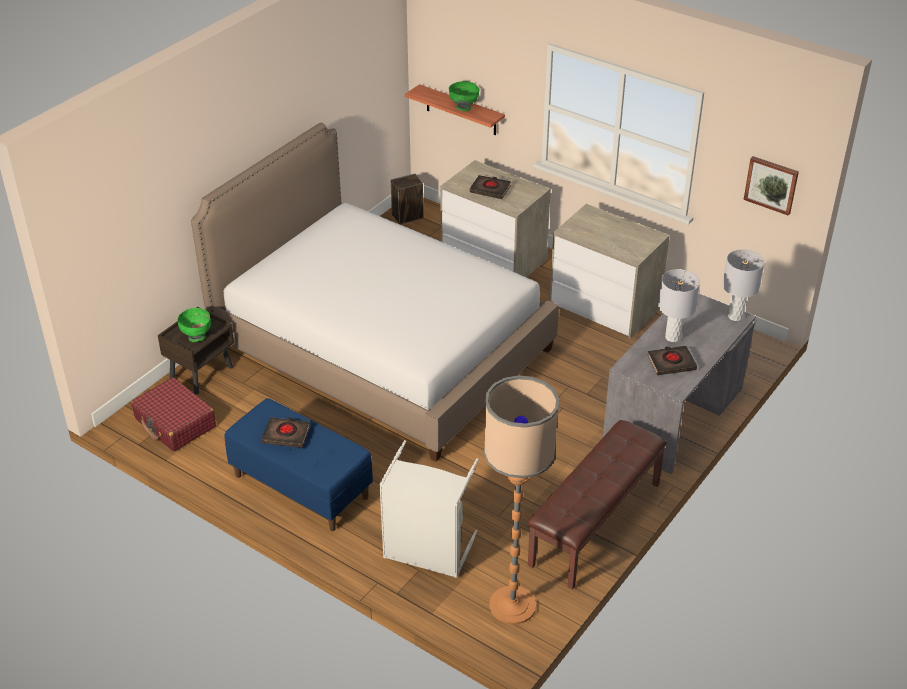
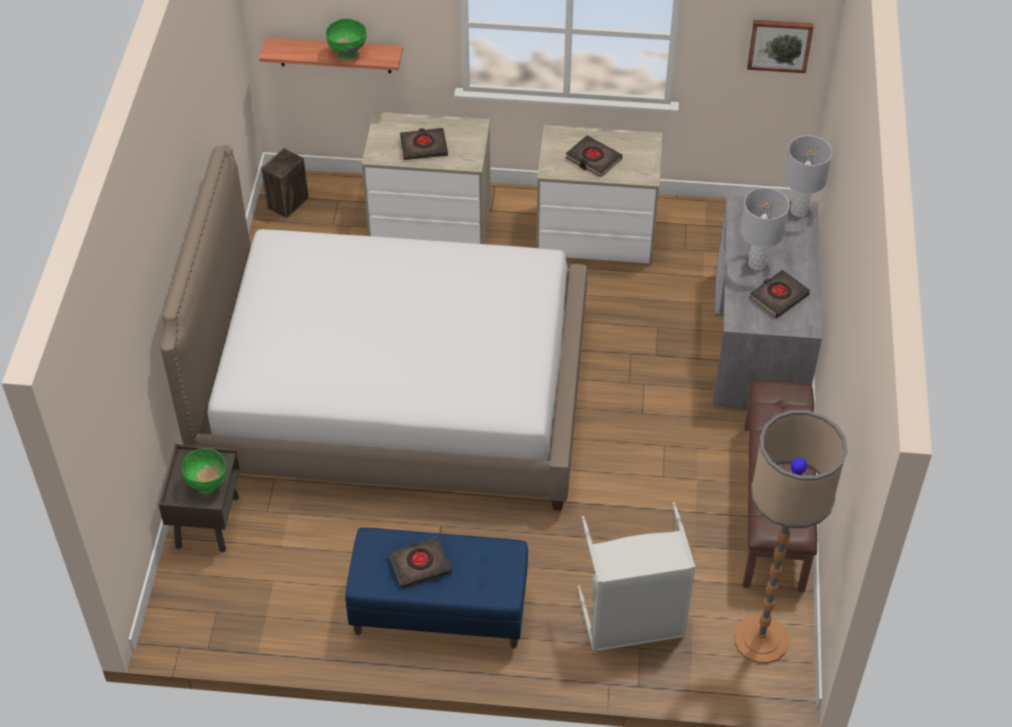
camera: 30 degrees left, 10 degrees up
(175, 423) = (229, 601): red suitcase -> none
(603, 234) = (593, 159): none -> black book

